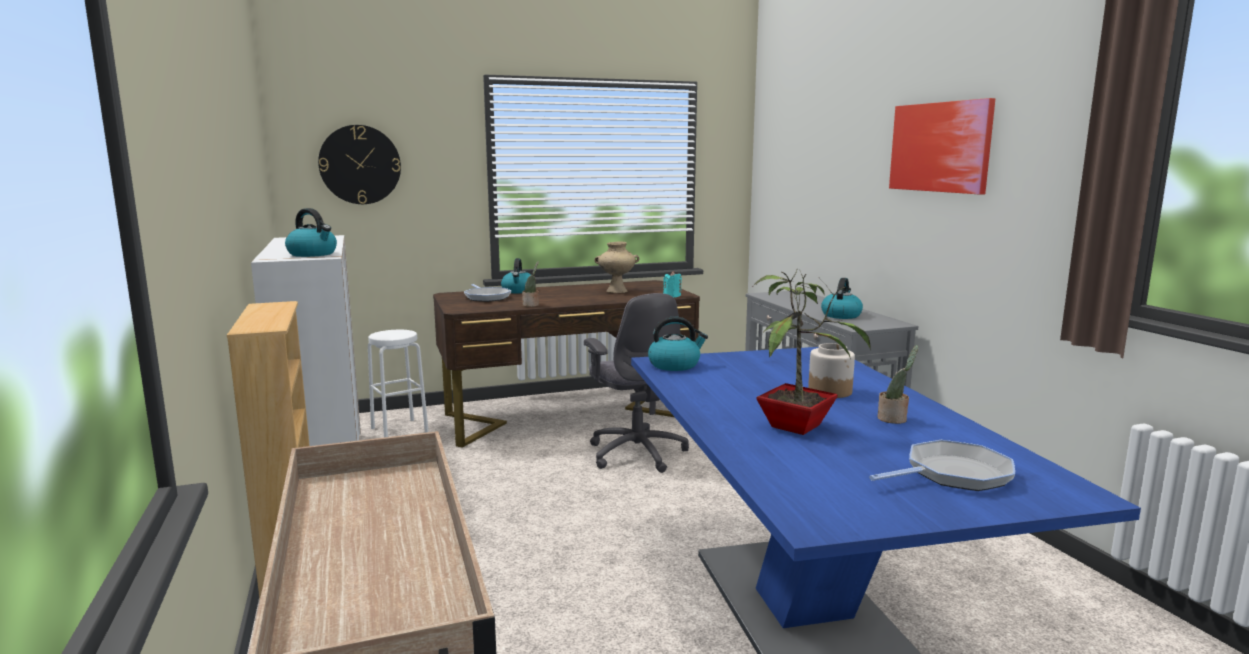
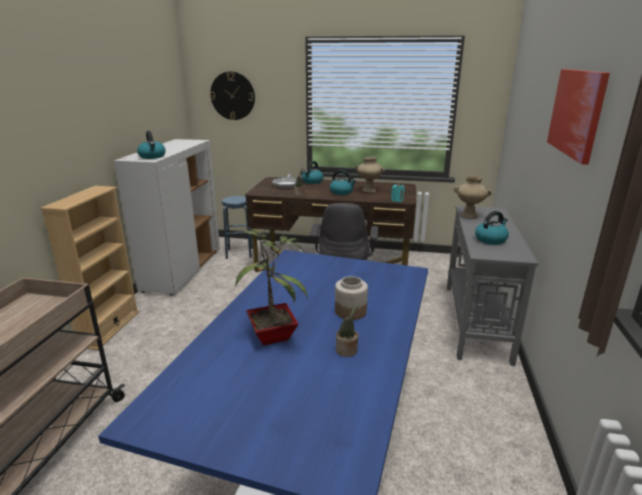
camera: 30 degrees right, 10 degrees up
(399, 430) = (239, 253): white stool -> blue stool
(675, 365) = (296, 262): kettle -> kettle (342, 192)
(779, 299) = (469, 215): none -> beige vase
(953, 474) = (292, 417): frying pan -> none

